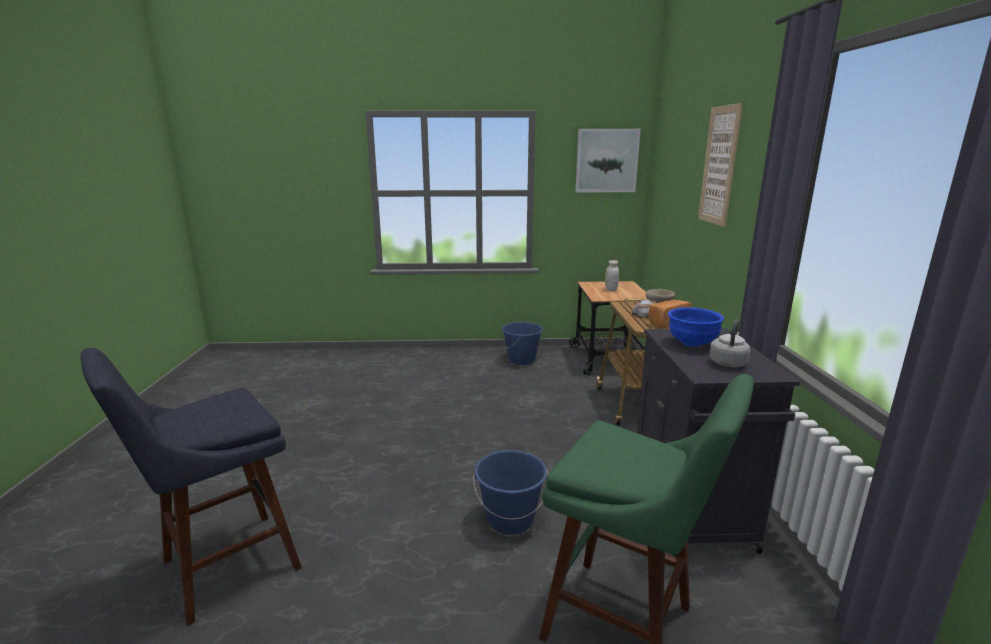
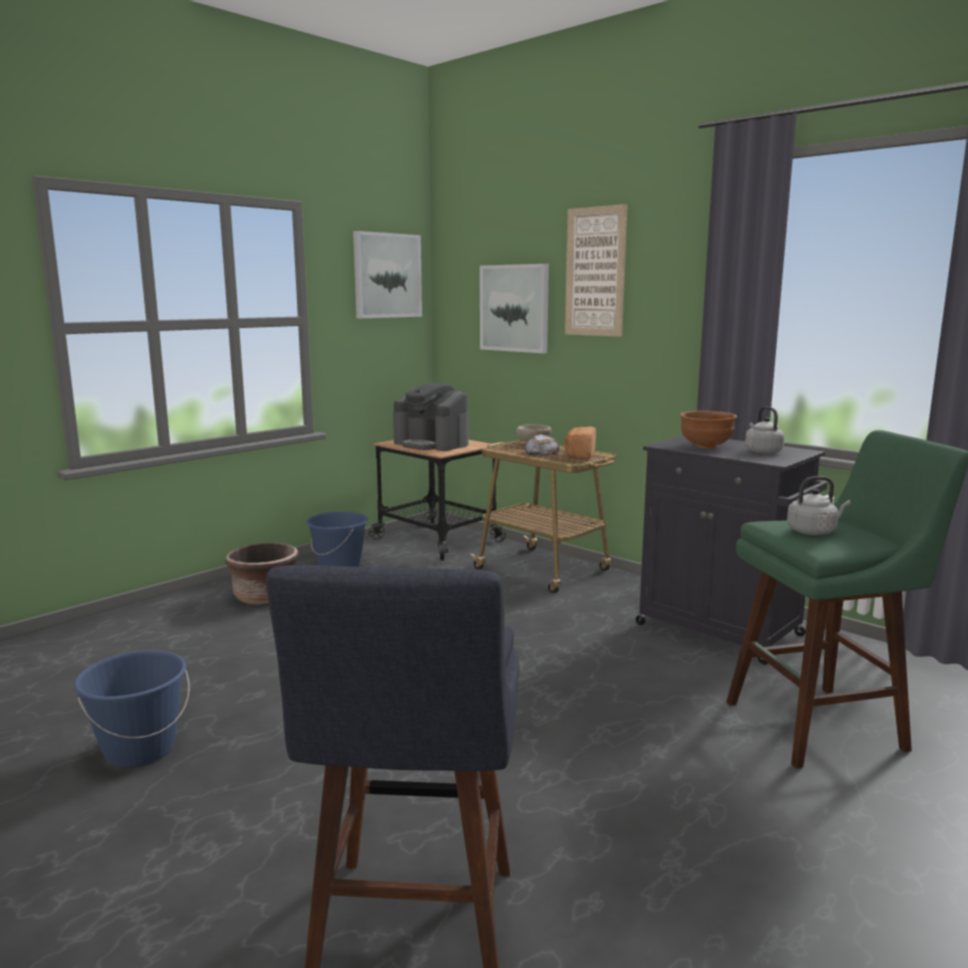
camera: 45 degrees left, 5 degrees down
(460, 364) = (265, 597): none -> brown planter
(510, 520) = (616, 706): blue bucket -> blue bucket (140, 750)
(609, 450) = (813, 531): none -> grey kettle
(611, 289) = (432, 444): white jar -> coffee machine
(680, 191) = (515, 308): none -> picture
(691, 343) = (705, 447): blue bowl -> brown bowl

